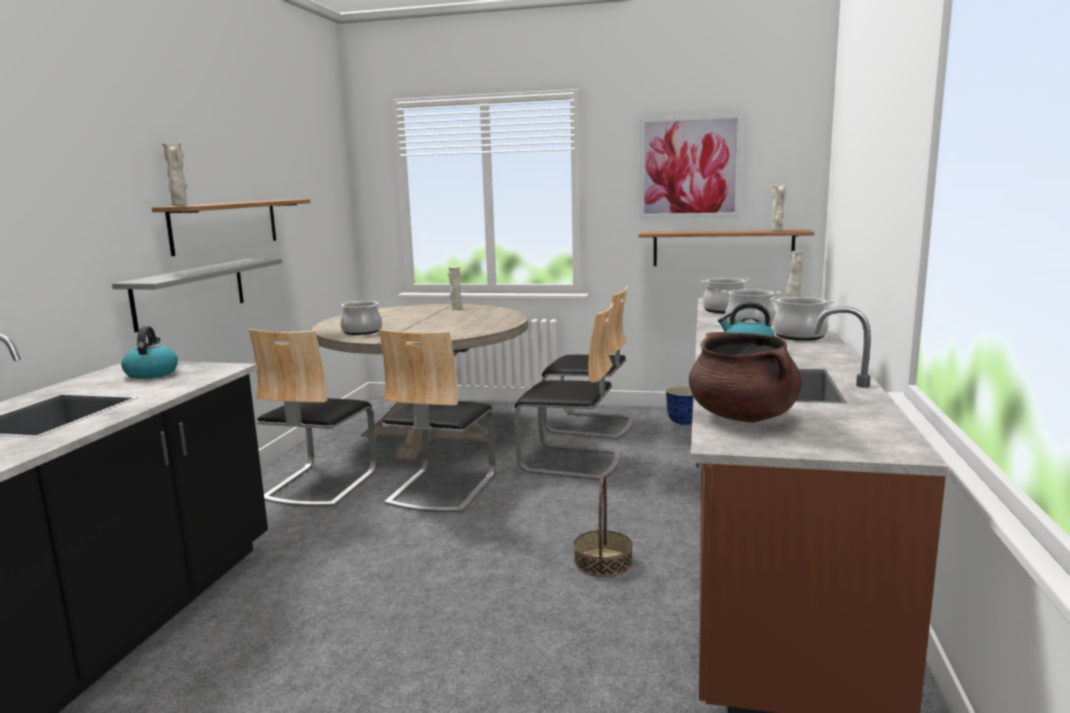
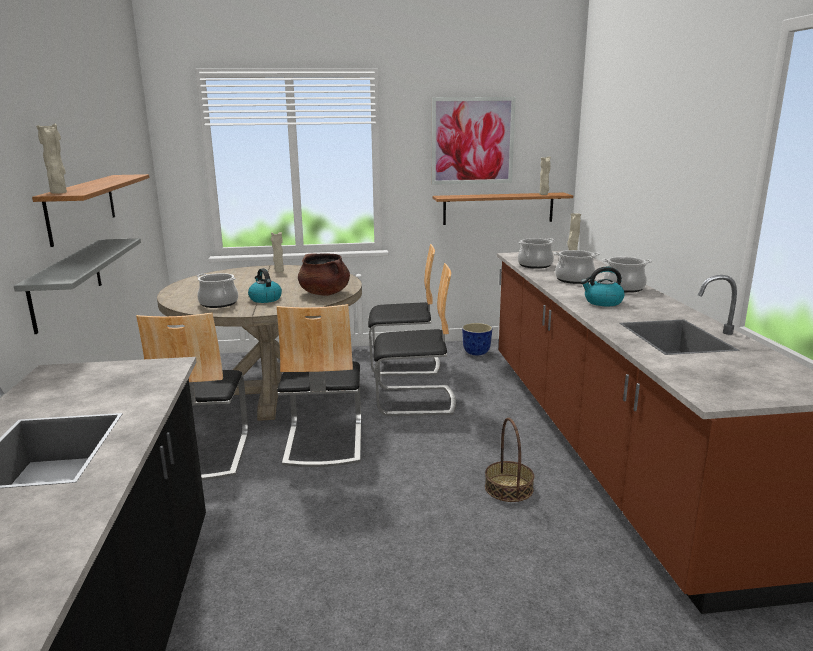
camera: 20 degrees left, 5 degrees up
(151, 373) = (93, 380): kettle -> kettle (265, 299)
(743, 417) = (692, 371): brown cooking pot -> brown cooking pot (325, 293)

